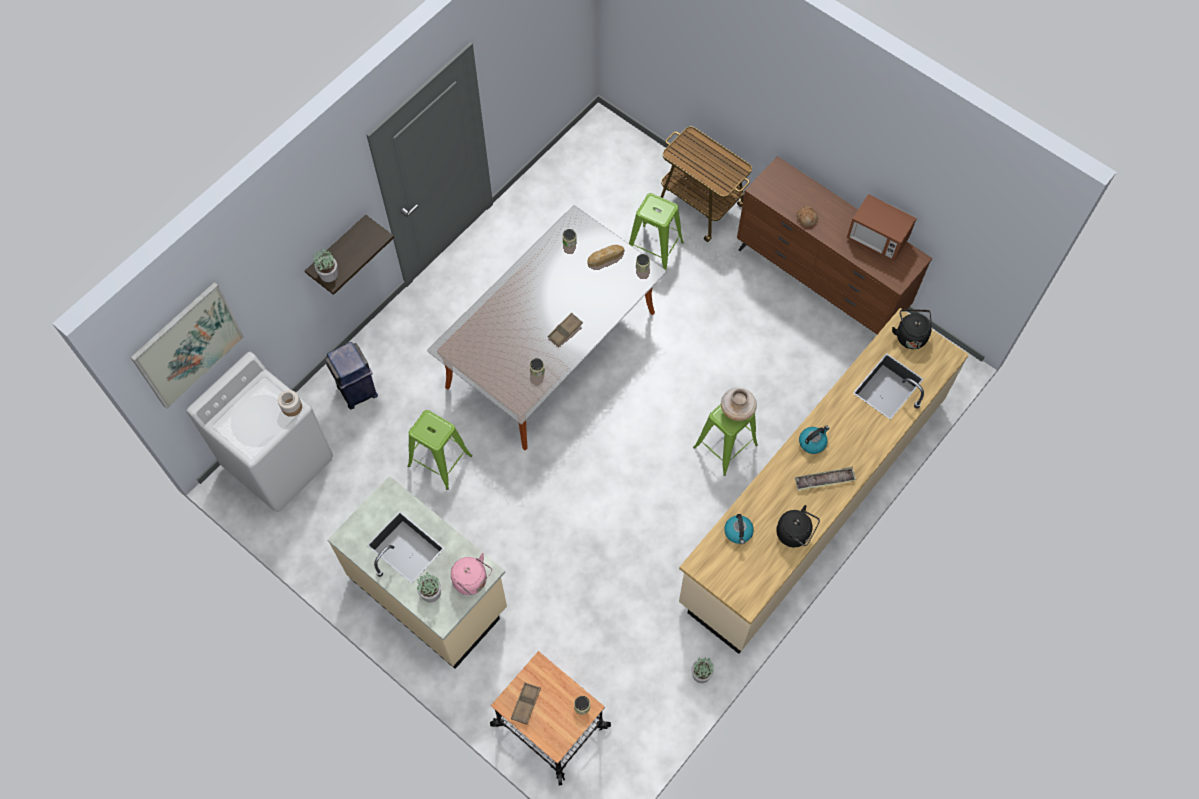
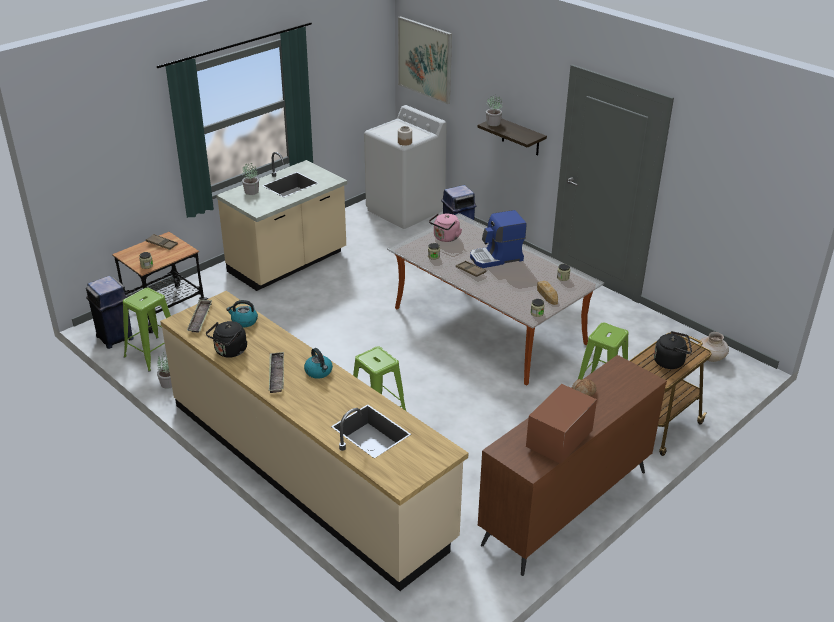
camera: 95 degrees right, 30 degrees down
(440, 461) = (393, 270): green stool -> green stool (153, 354)
(472, 581) = (253, 206): pink kettle -> pink kettle (445, 238)
(534, 306) = (496, 258): none -> coffee machine
(621, 768) = (115, 338): none -> blue trash can
(737, 410) = (380, 362): beige vase -> beige vase (711, 358)
(740, 580) = (200, 318): none -> tray
(910, 335) = (431, 455): black kettle -> black kettle (671, 362)

